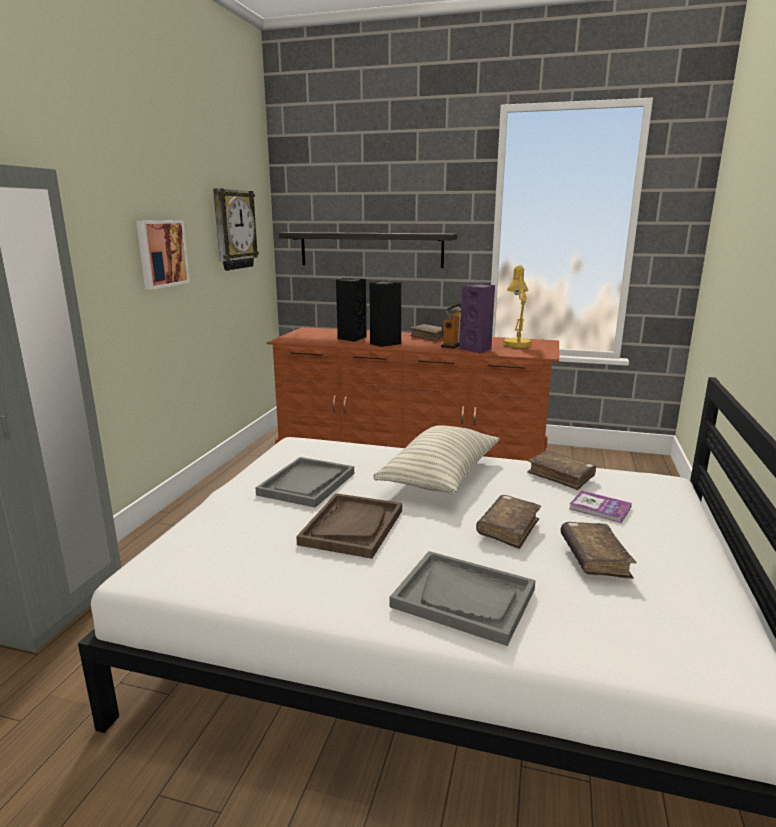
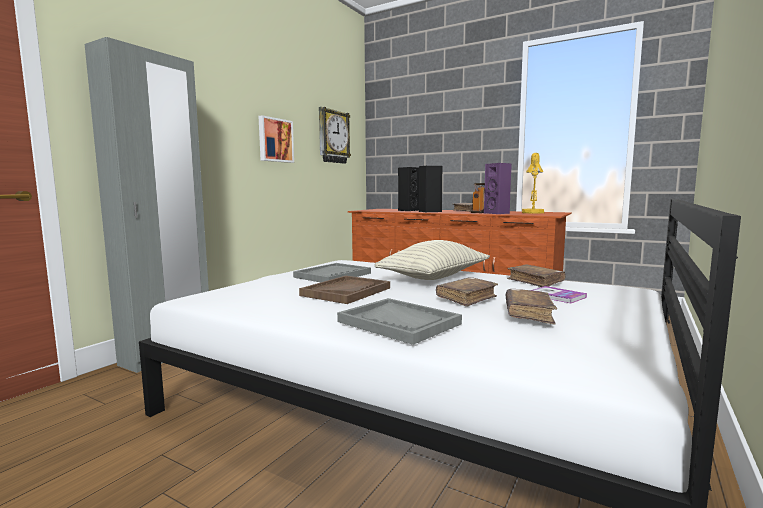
camera: 15 degrees right, 10 degrees down
(370, 249) = (429, 152): shelf -> none

